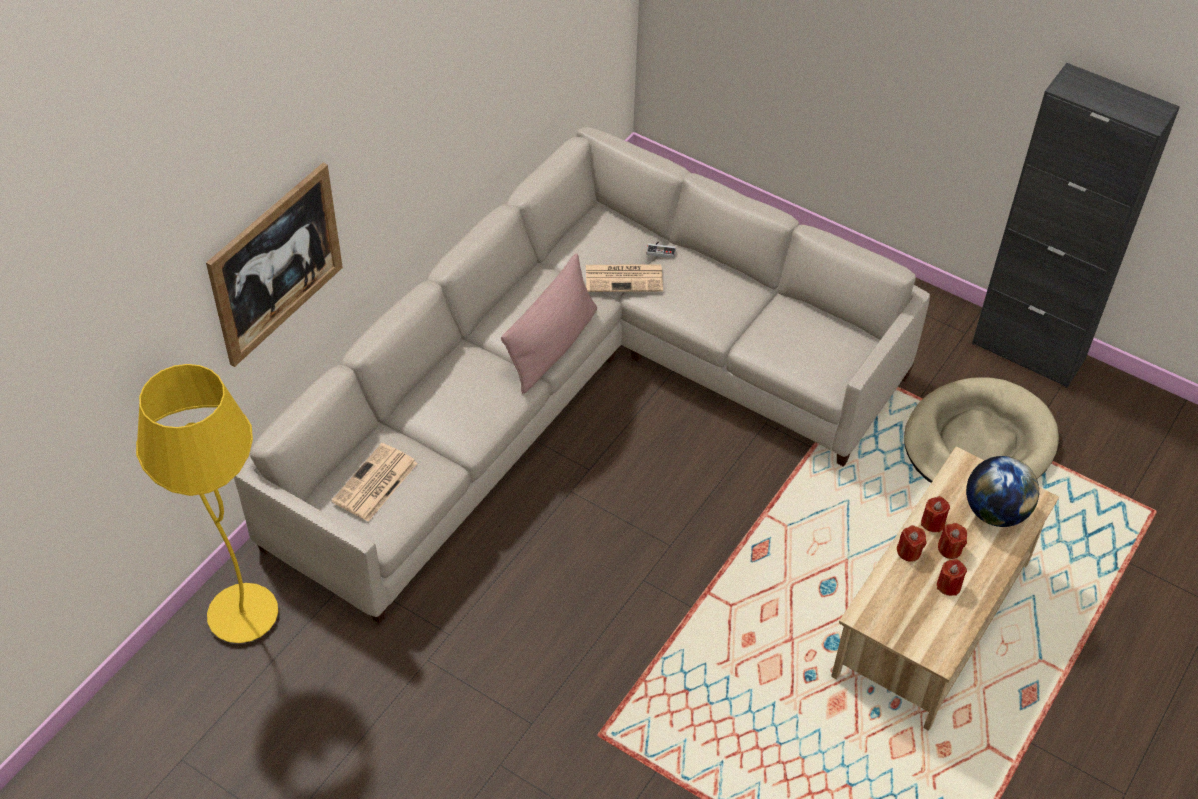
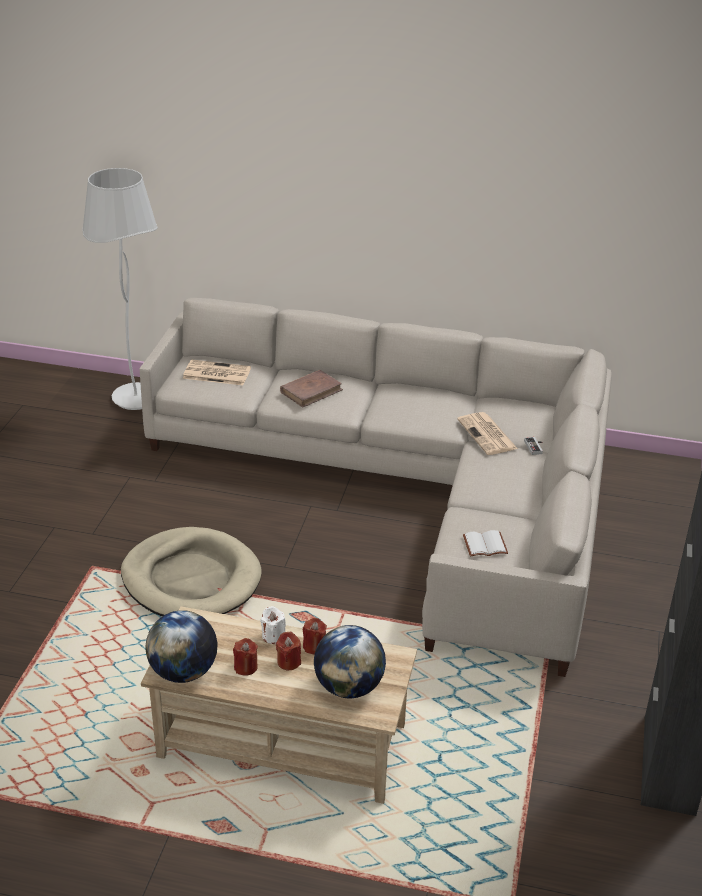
camera: 70 degrees right, 15 degrees down
(243, 616) = (136, 398): yellow floor lamp -> white floor lamp
(276, 264) = (261, 195): picture -> none
(465, 400) = (311, 391): none -> brown book
(552, 346) = (391, 418): pink pillow -> none
(811, 346) = (485, 544): none -> white book
(909, 551) = (273, 636): red candle -> white candle
(942, 639) = (184, 672): none -> globe
(978, 443) = (515, 742): beige dog bed -> beige dog bed (191, 579)

